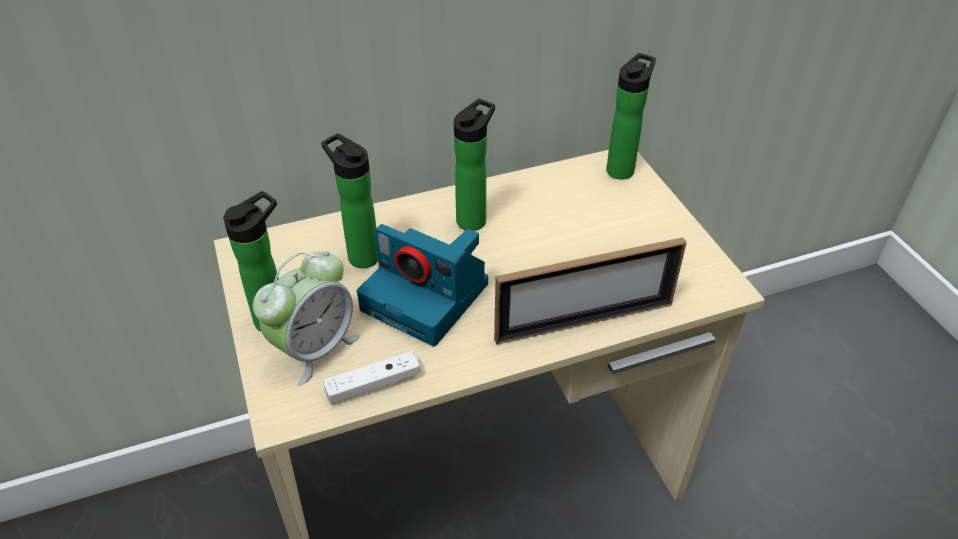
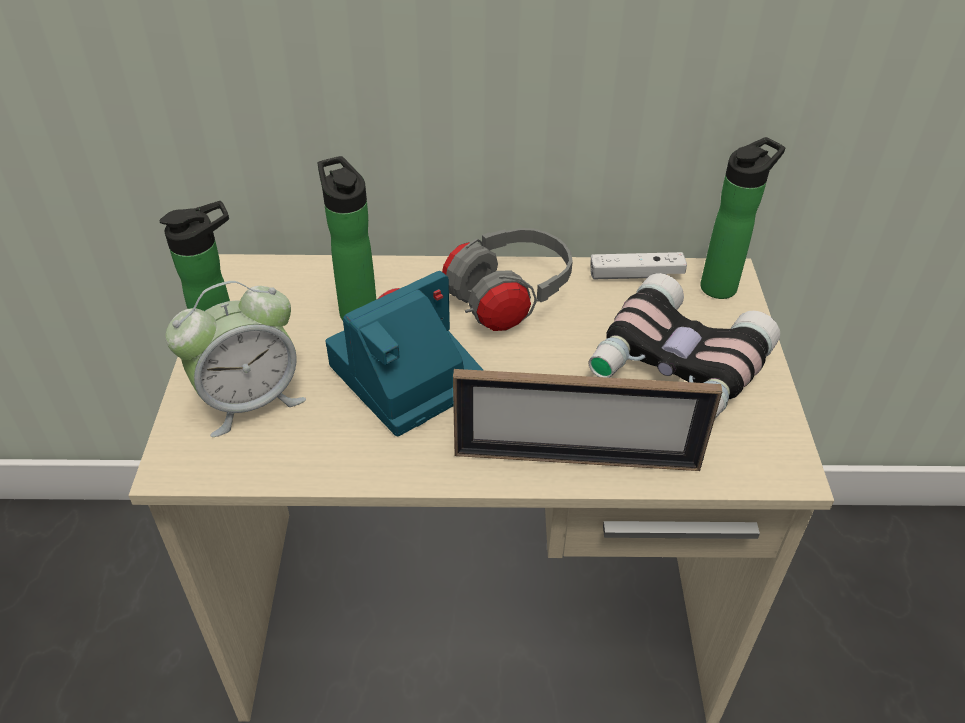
camera: 20 degrees right, 0 degrees up
(373, 384) = (290, 460): white game controller -> white game controller (636, 274)
(428, 297) = (405, 377): camera -> camera turned 90 degrees clockwise
(474, 219) = (507, 301): bottle -> grey headphones
(619, 236) = (676, 366): none -> binoculars

